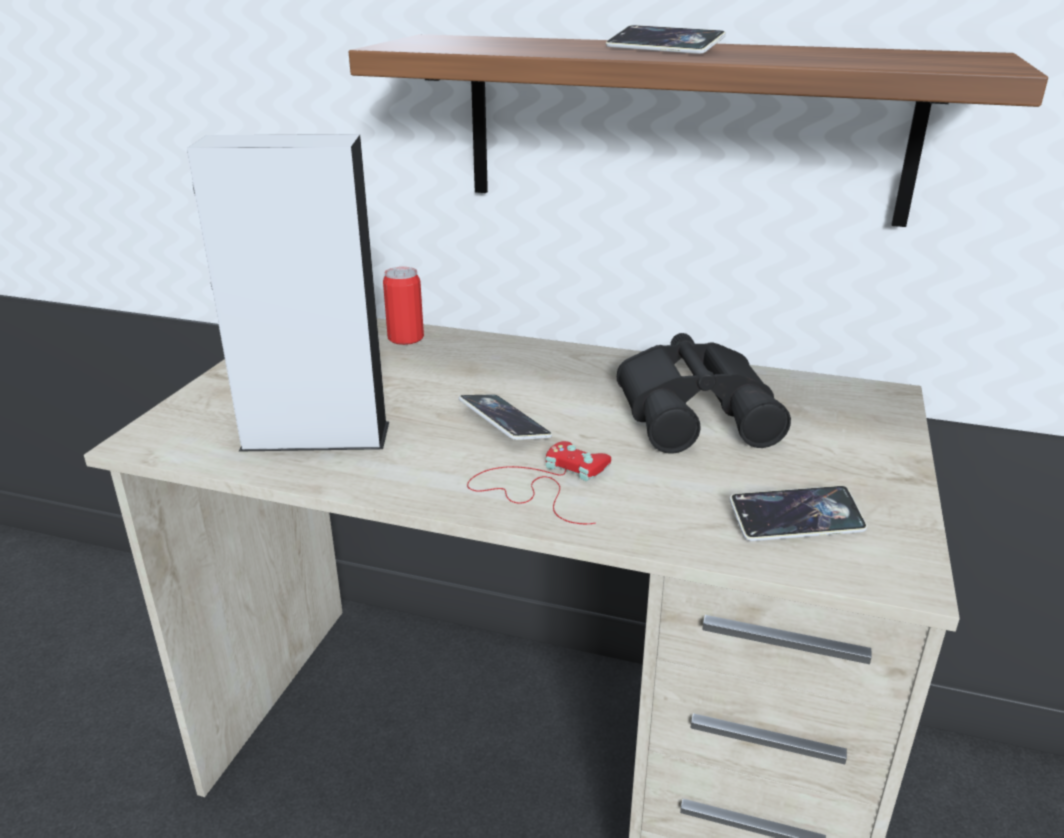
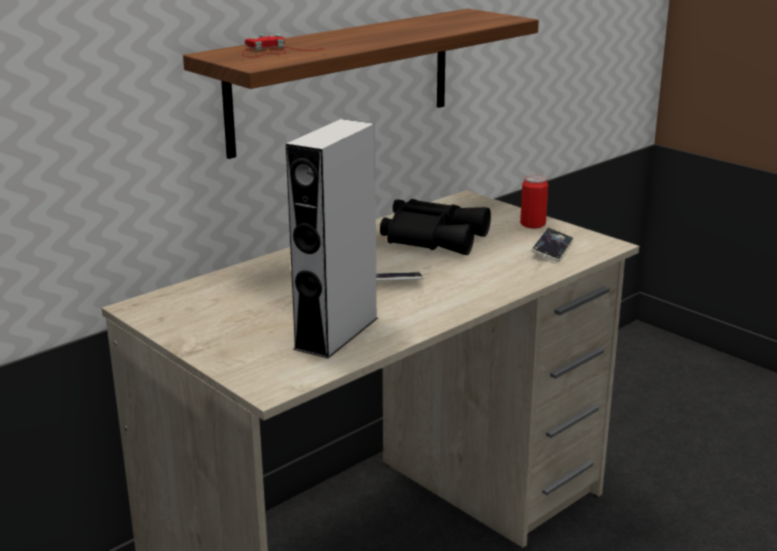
camera: 60 degrees left, 5 degrees down
(405, 338) = (223, 283): can -> can (532, 224)
(542, 485) = (466, 288): red game controller -> red game controller (271, 53)
(664, 48) = (366, 35): phone -> none

